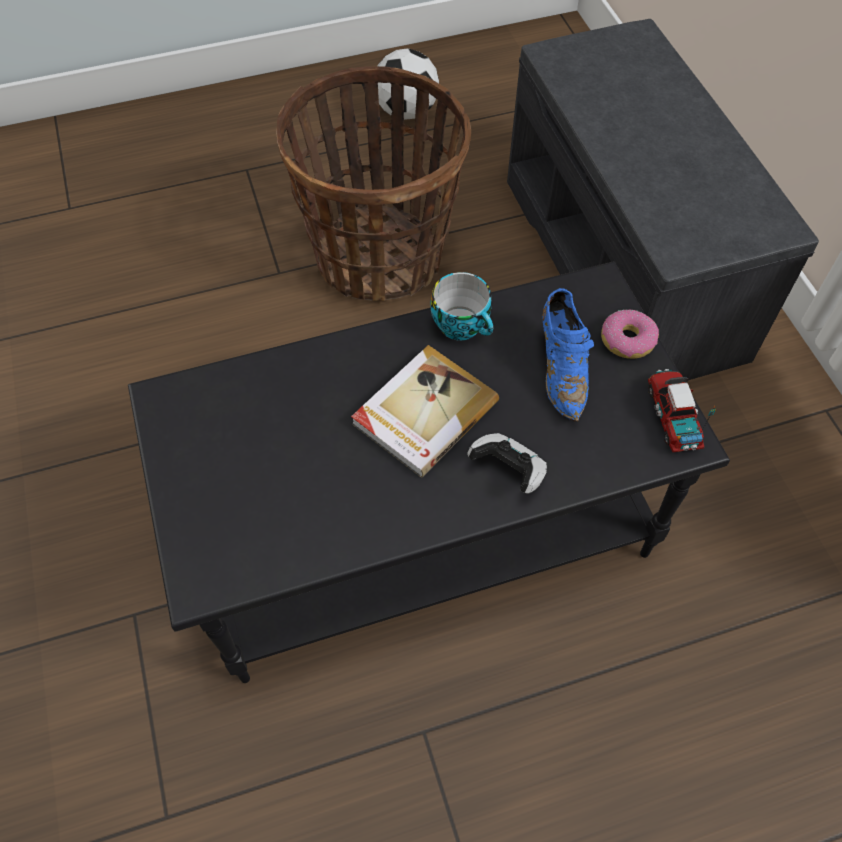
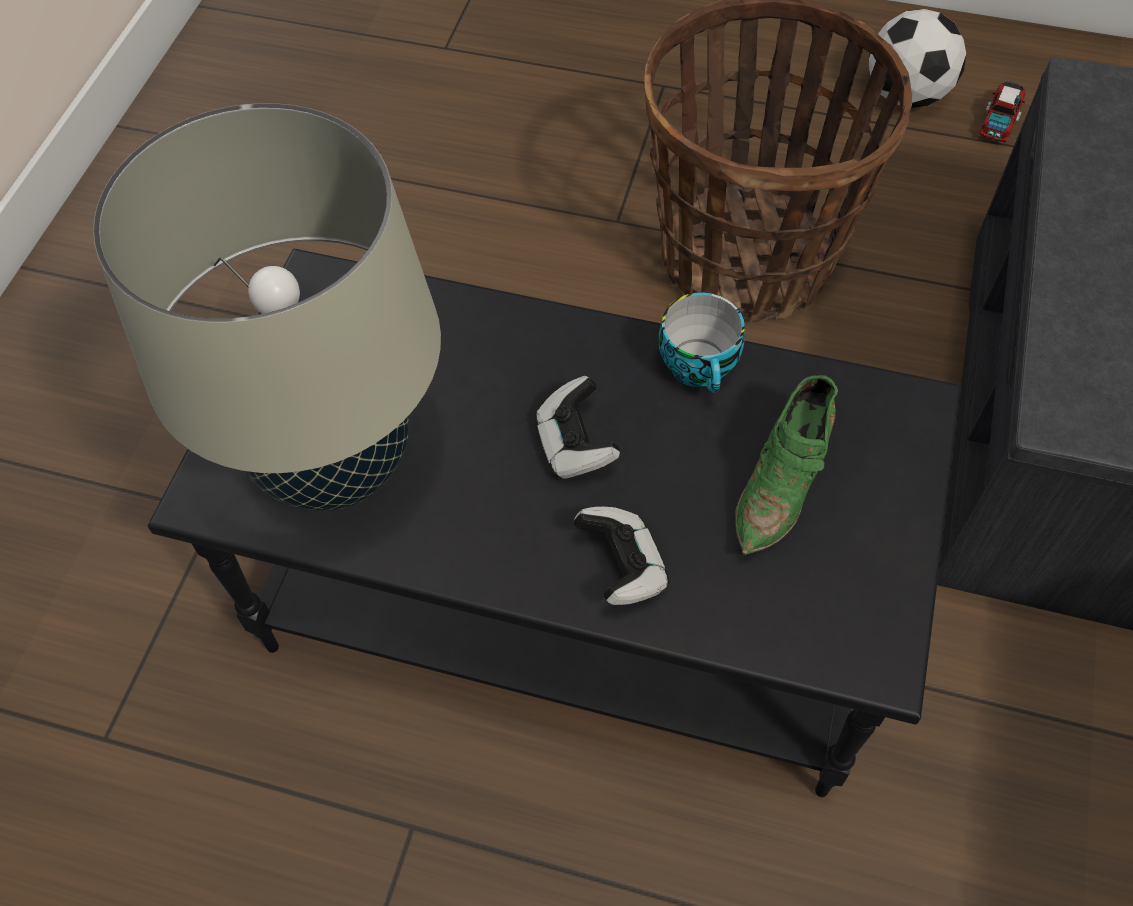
camera: 35 degrees right, 0 degrees up
(275, 510) = (334, 463): none -> beige table lamp
(423, 412) = (575, 444): book -> game controller
(562, 369) = (783, 483): blue shoe -> green shoe
(627, 341) = (897, 493): donut -> none
(672, 416) = (884, 619): toy truck -> toy truck (1000, 119)

